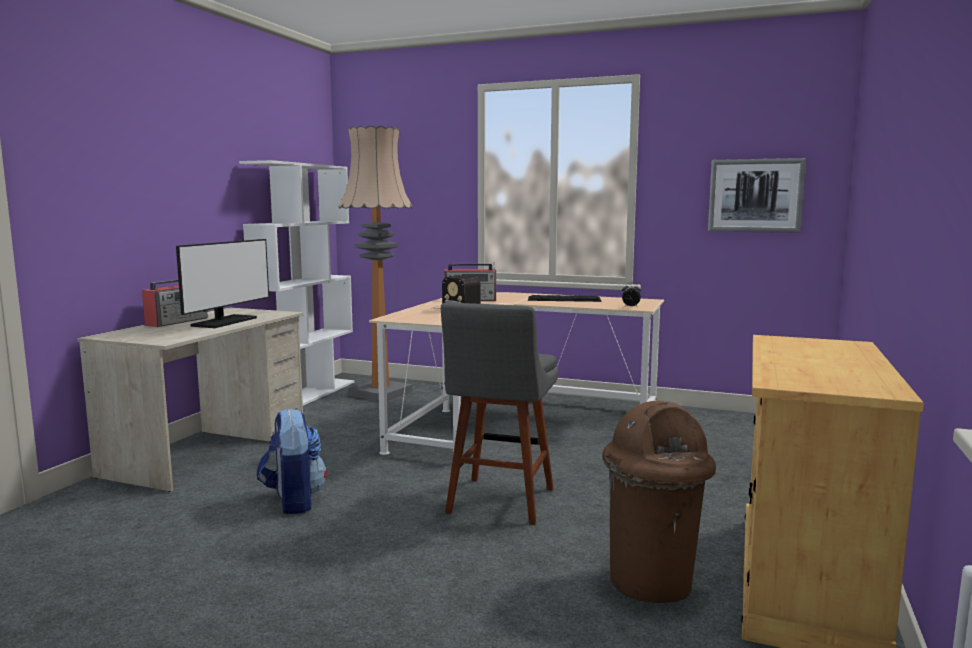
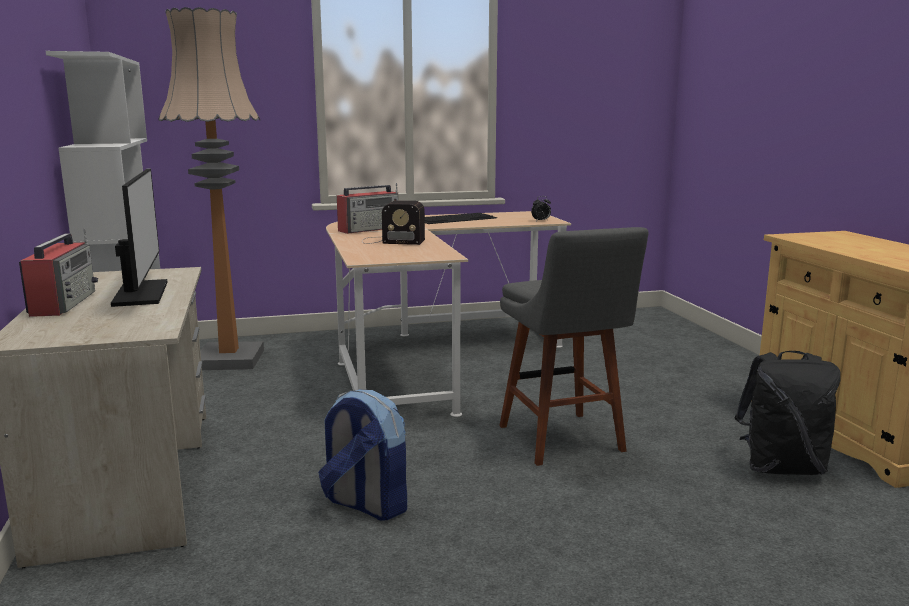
camera: 35 degrees left, 5 degrees up
(652, 582) = (781, 468): brown trash can -> black backpack
(755, 195) = (604, 104): picture -> none

